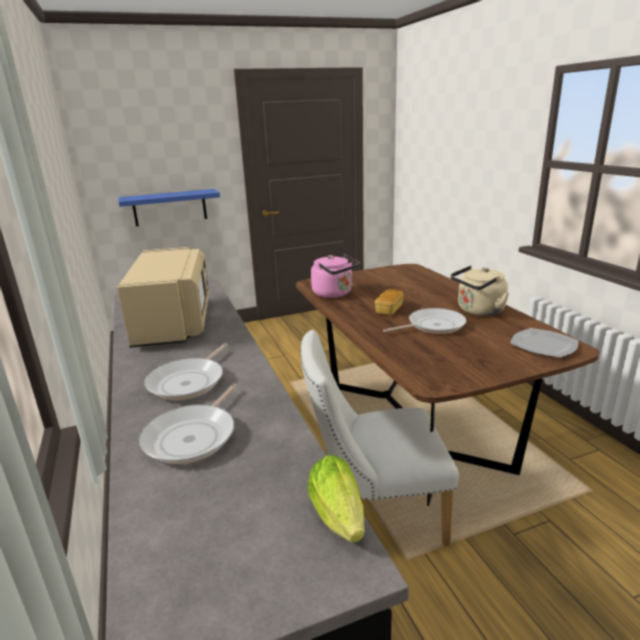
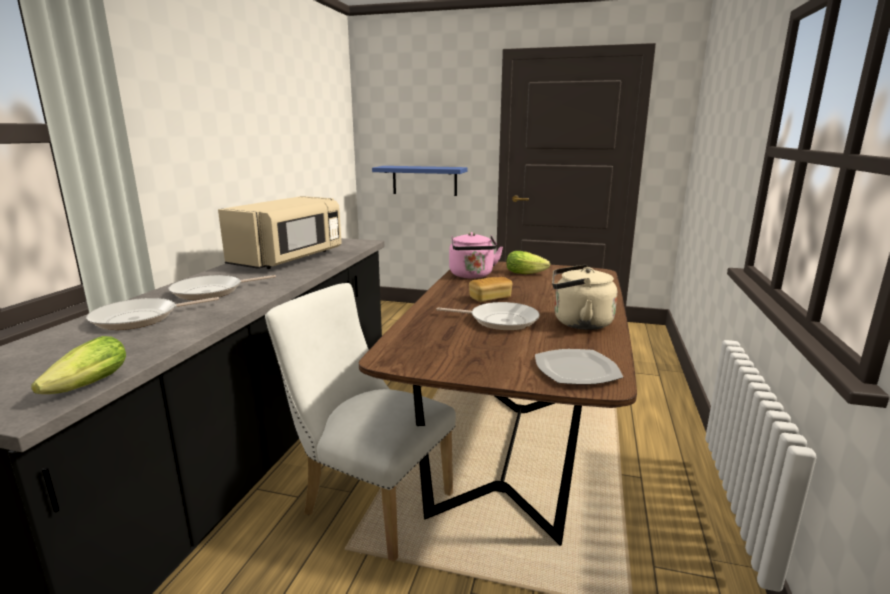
camera: 35 degrees right, 5 degrees down
(368, 281) = (527, 273): none -> lettuce

